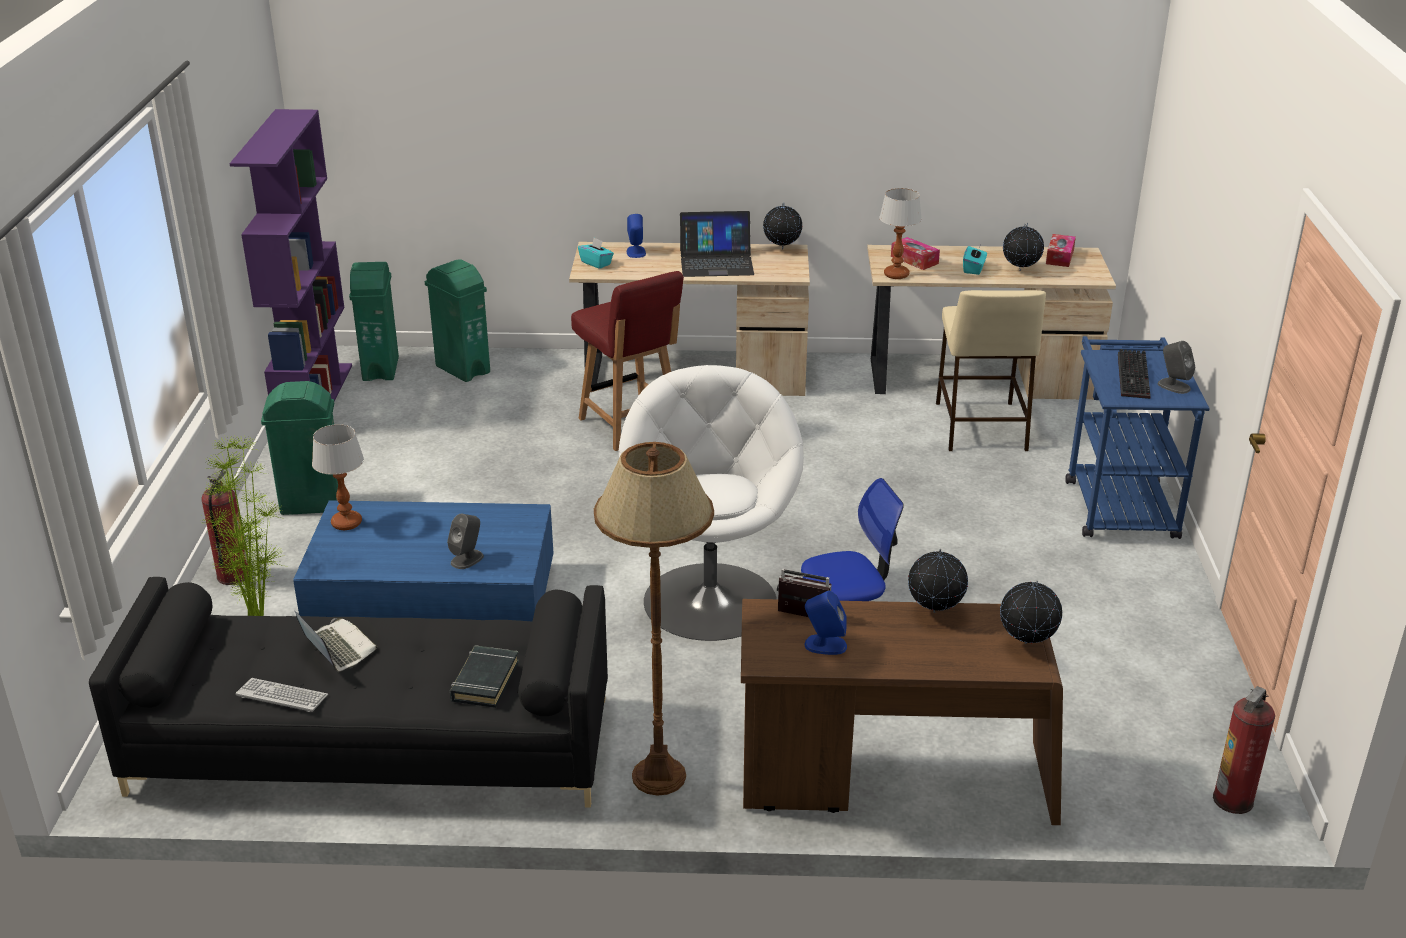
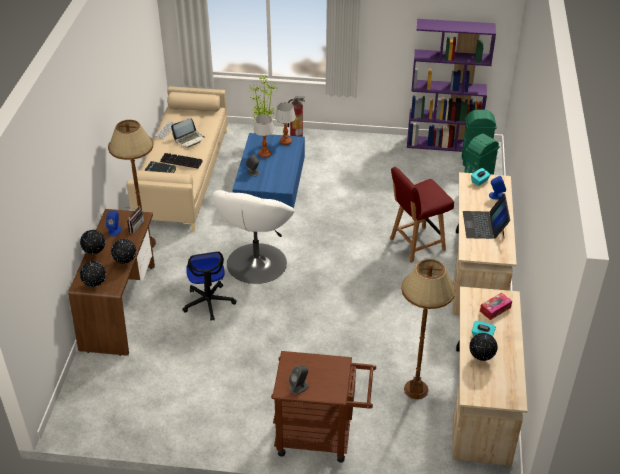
camera: 95 degrees right, 10 degrees up
(311, 504) = (347, 150): green trash can -> none
(371, 746) = (183, 175): black sofa -> beige sofa
(710, 599) = (256, 264): white armchair -> white armchair turned 105 degrees clockwise
(781, 249) = (507, 252): globe -> globe (95, 253)
(896, 275) = (470, 297): table lamp -> table lamp (265, 154)
(980, 425) = (416, 389): beige stool -> brown floor lamp
(1059, 257) = (507, 384): tissue box -> none
(1118, 502) = (321, 436): blue cart -> brown cart
(1135, 377) = (312, 372): keyboard -> keyboard (180, 162)
(1233, 800) = (73, 414): fire extinguisher -> none

